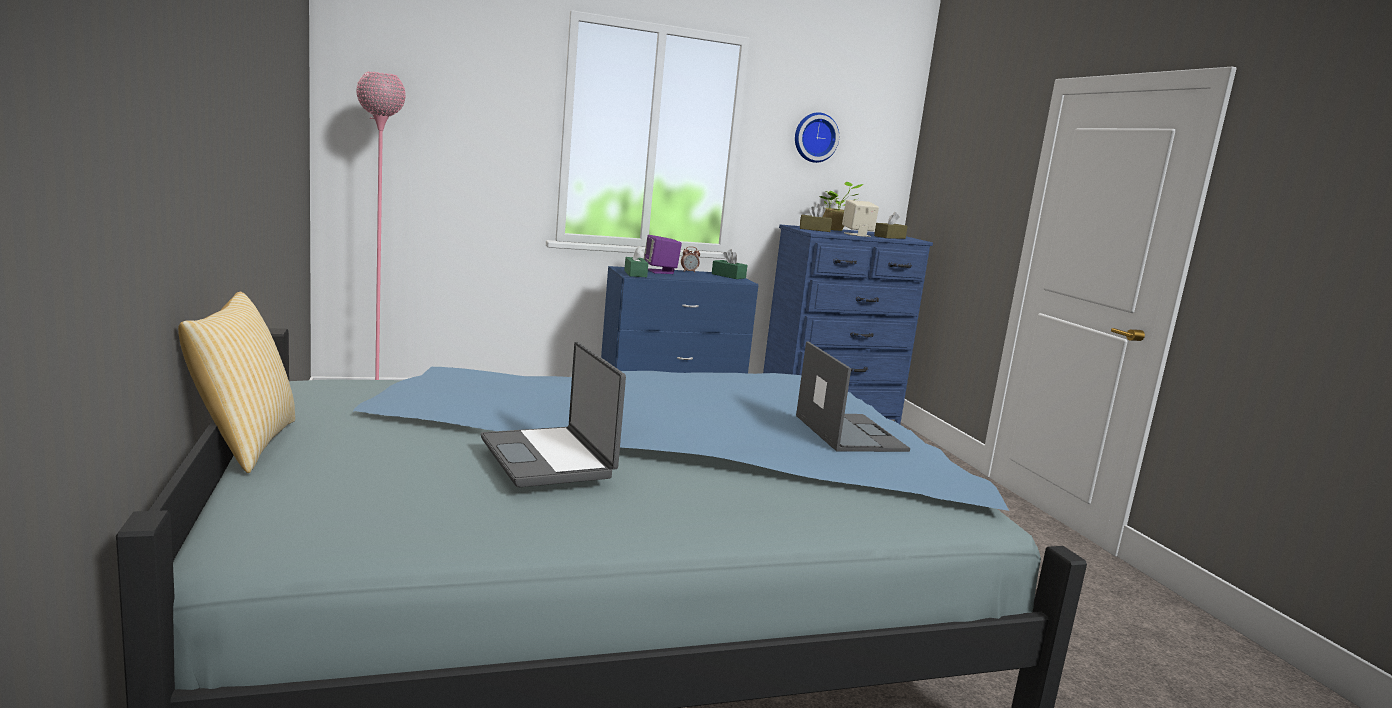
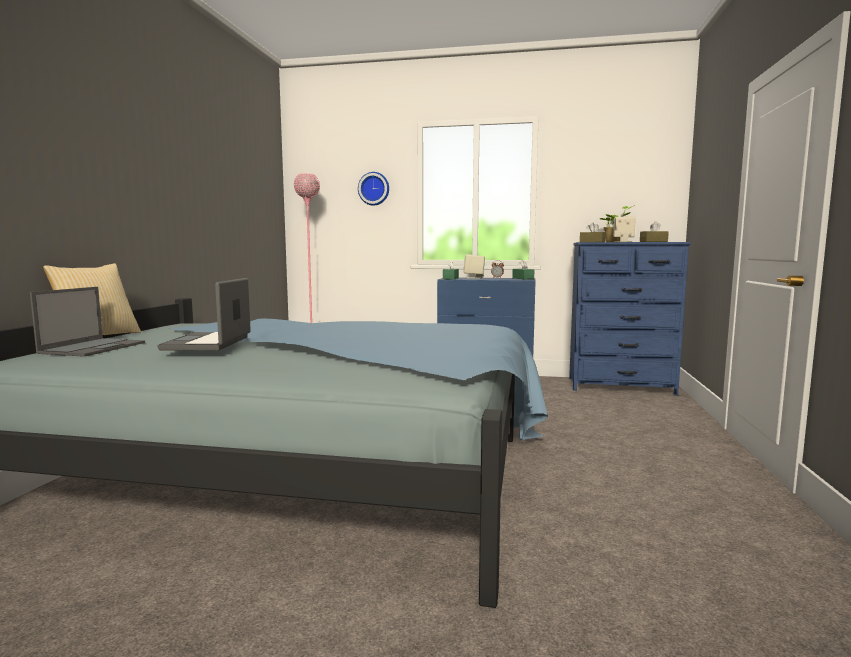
camera: 30 degrees right, 5 degrees down
(660, 271) = (474, 278): purple speaker -> beige speaker
(815, 137) = (597, 177): wall clock -> wall clock (374, 189)
(848, 432) = (441, 344): laptop -> laptop (94, 347)

